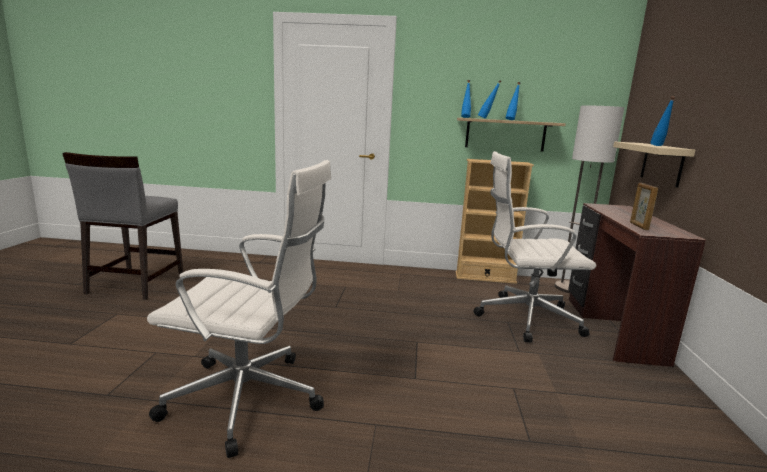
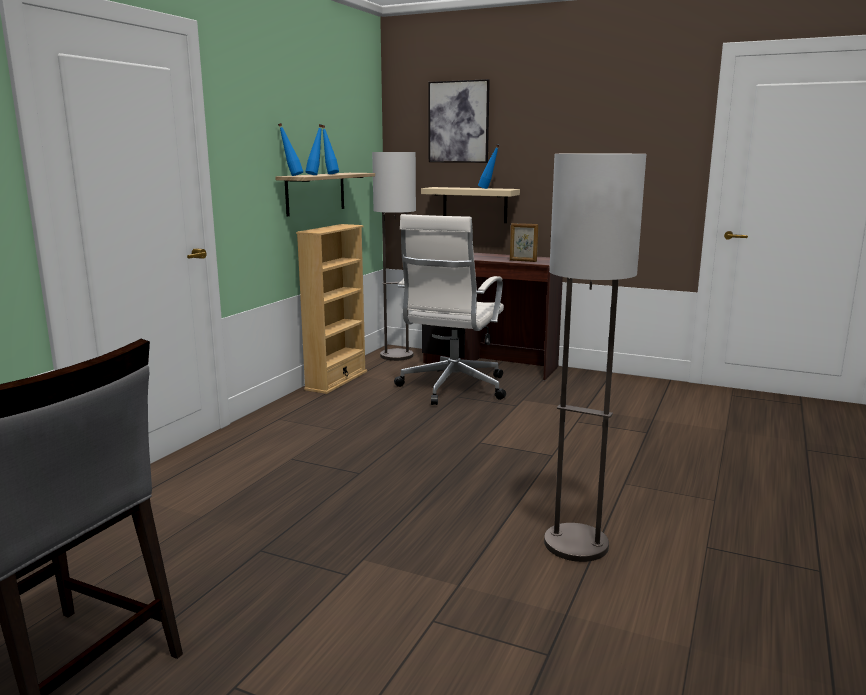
camera: 70 degrees left, 0 degrees up
(249, 399) = (576, 544): white office chair -> floor lamp
(670, 75) = (458, 122): none -> picture

